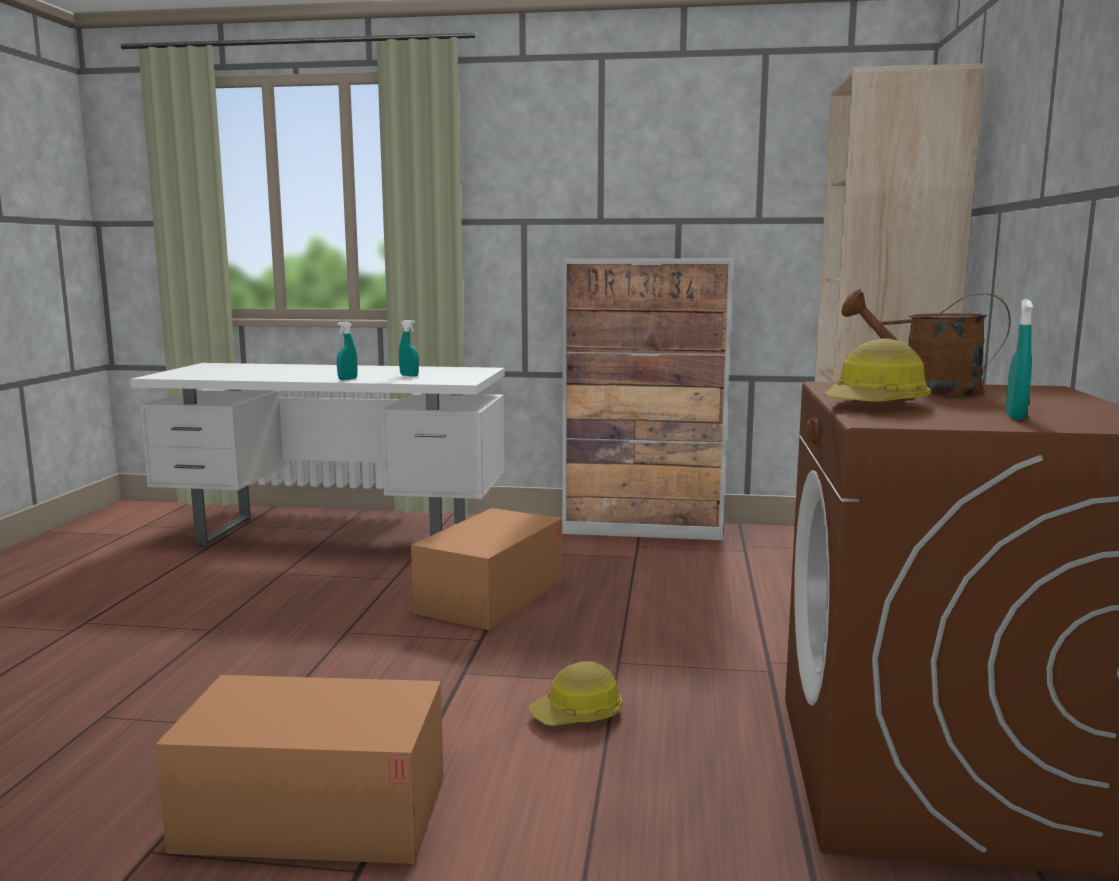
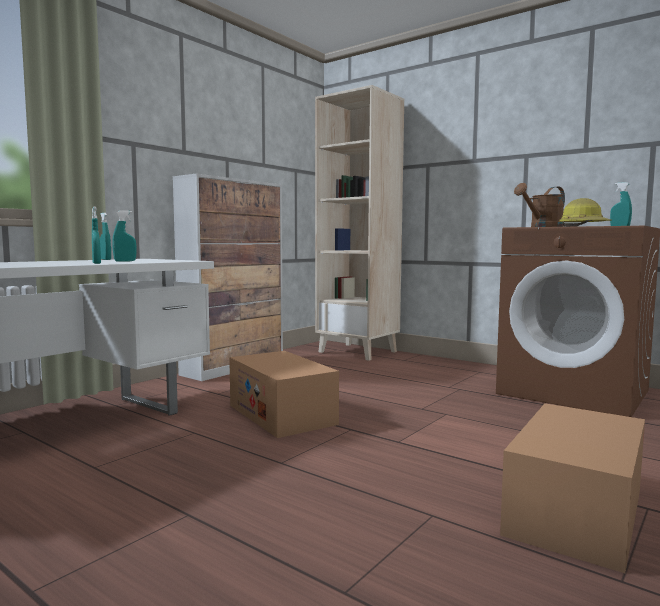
camera: 60 degrees left, 5 degrees down
(437, 368) = (105, 259): none -> turquoise spray bottle
(578, 714) = (480, 428): hard hat -> none

